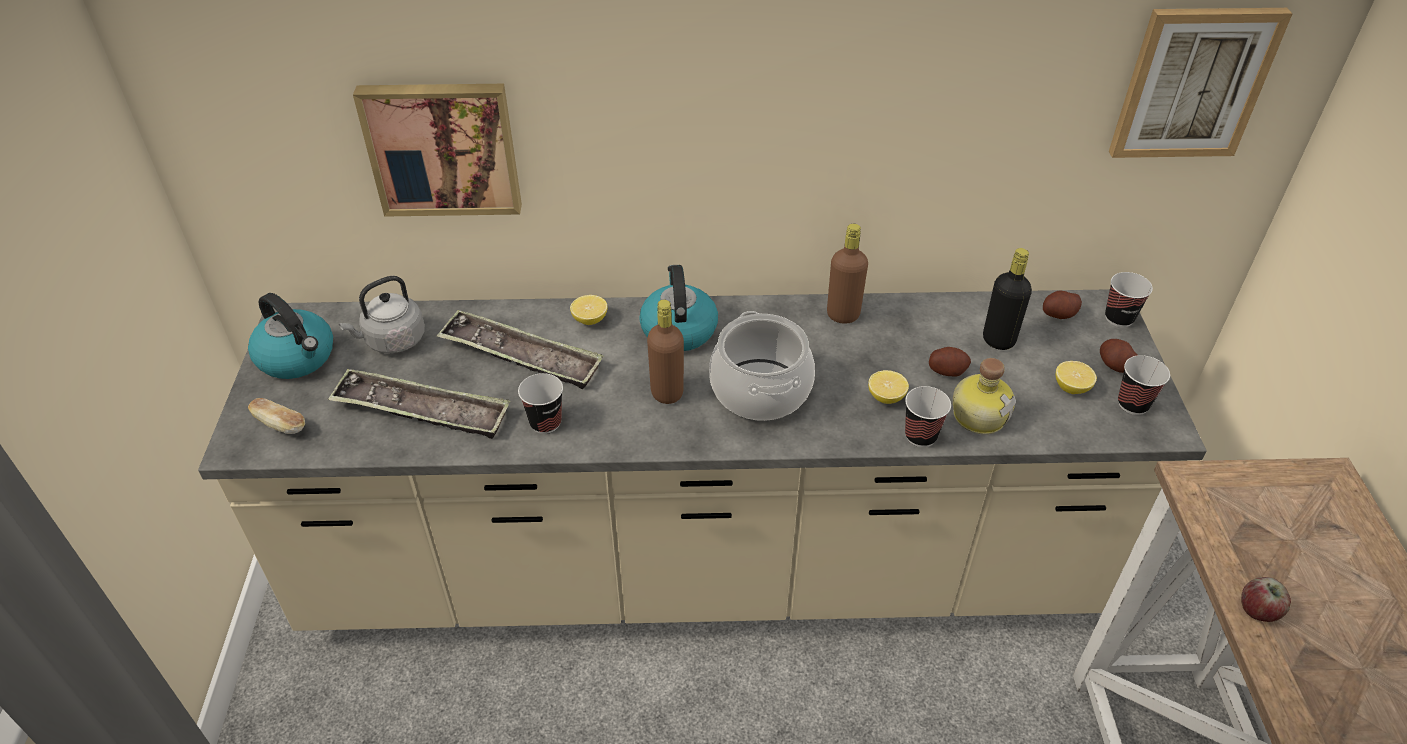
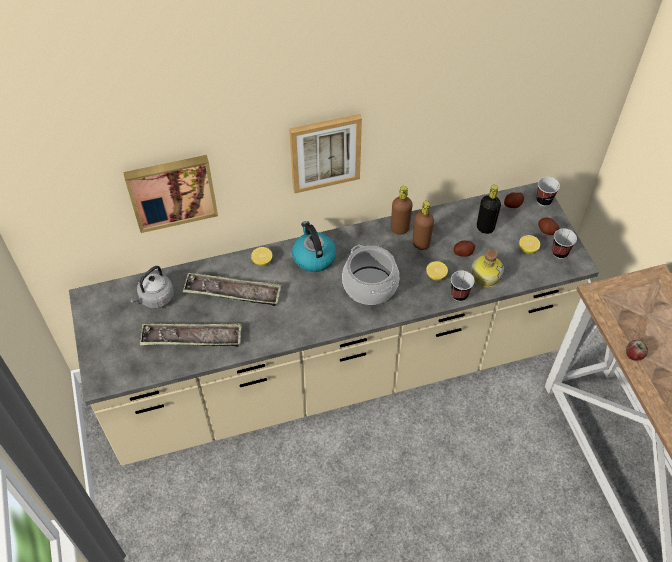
camera: 15 degrees left, 10 degrees up
(280, 424) = (117, 364): bread -> none
(298, 357) = (106, 321): kettle -> none
(545, 422) = (262, 330): cup -> none
(667, 393) = (321, 298): brown bottle -> brown bottle (421, 243)
(1193, 83) = (568, 82): picture -> picture (325, 152)

